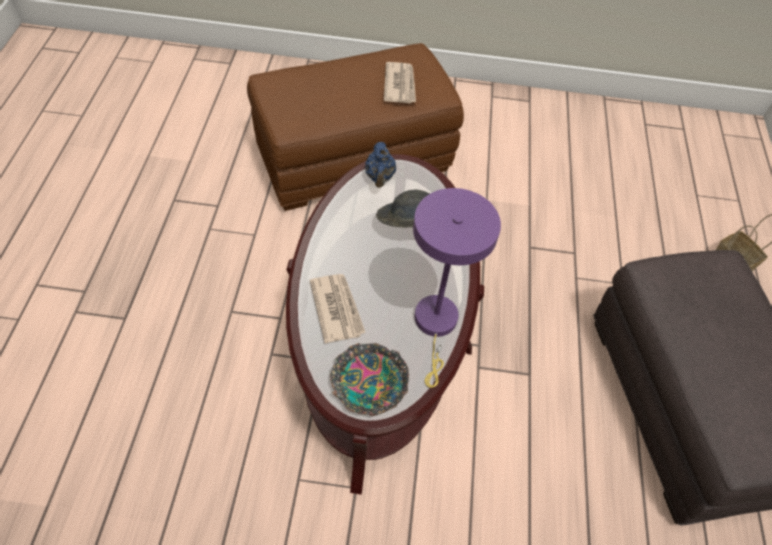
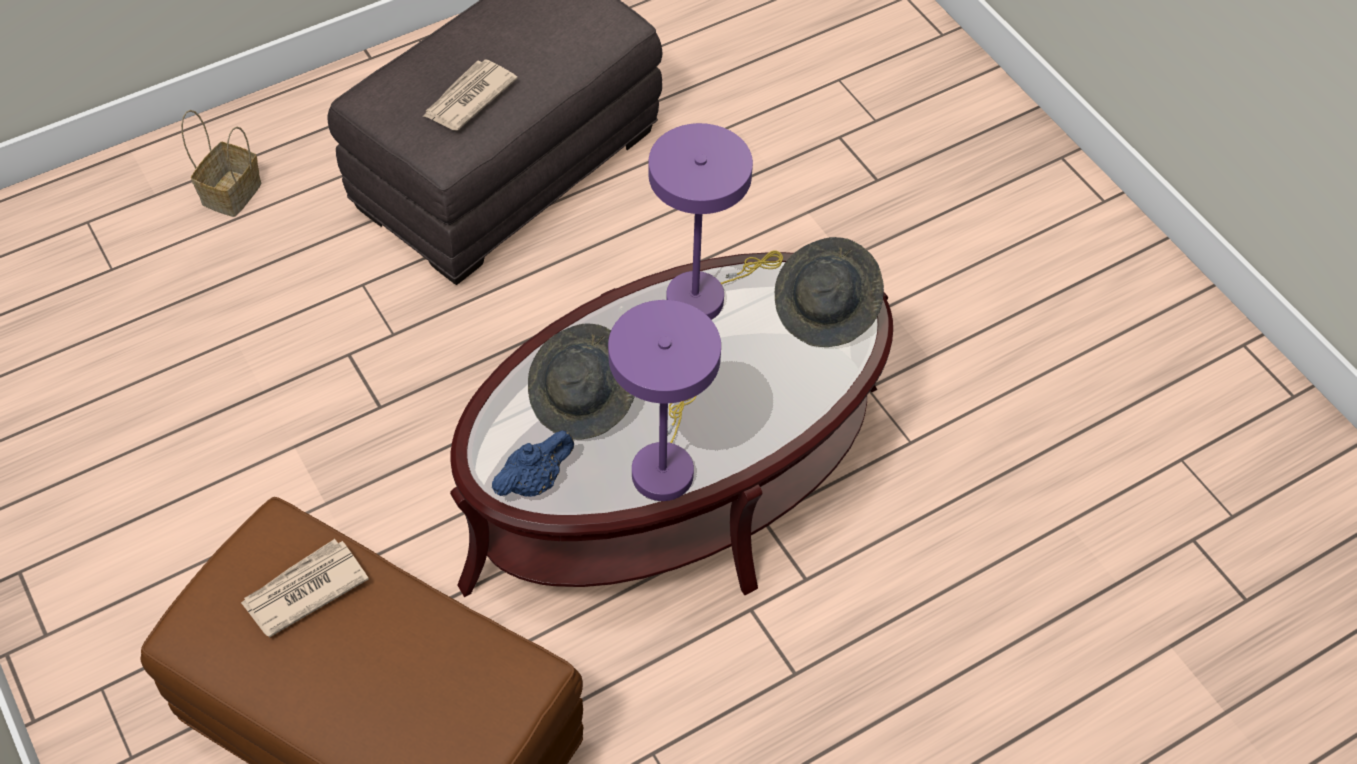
camera: 125 degrees left, 0 degrees up
(337, 308) = (771, 393): newspaper -> newspaper (468, 98)
(339, 231) = (664, 464): none -> purple table lamp
(368, 384) = (827, 309): bowl -> grey hat

